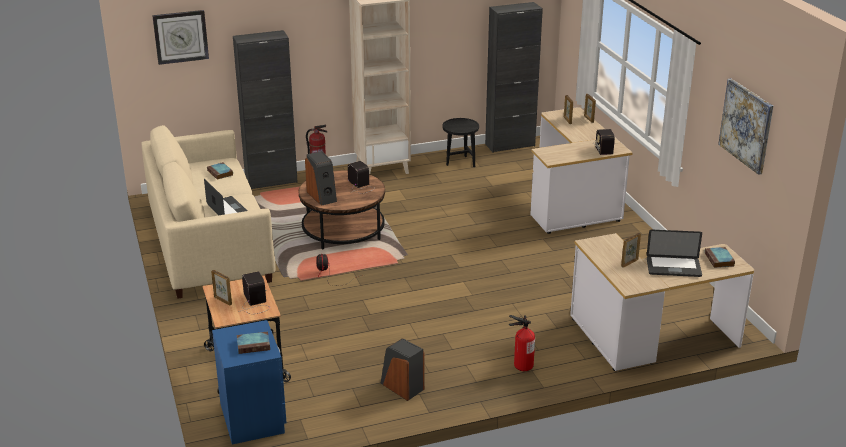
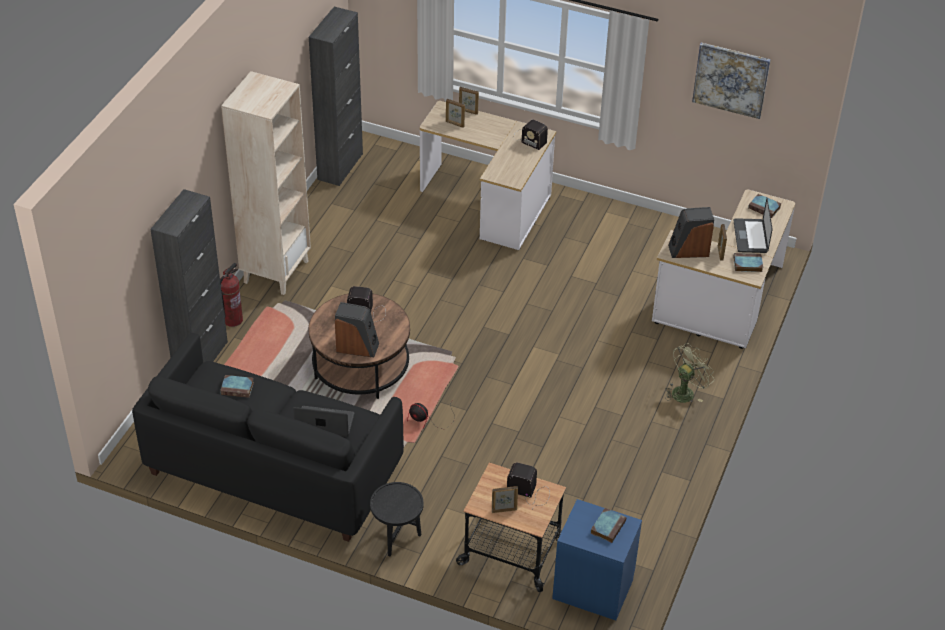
camera: 50 degrees left, 15 degrees up
(180, 36) = (111, 265): wall clock -> none
(209, 244) = (273, 468): beige sofa -> black sofa
(402, 387) = (642, 475): speaker -> speaker (688, 250)
(460, 163) = (332, 218): black side table -> black side table (397, 540)
(522, 366) = (685, 391): fire extinguisher -> green fan
(638, 279) = (747, 264): none -> book
(673, 267) = (750, 236): laptop -> laptop turned 135 degrees clockwise

